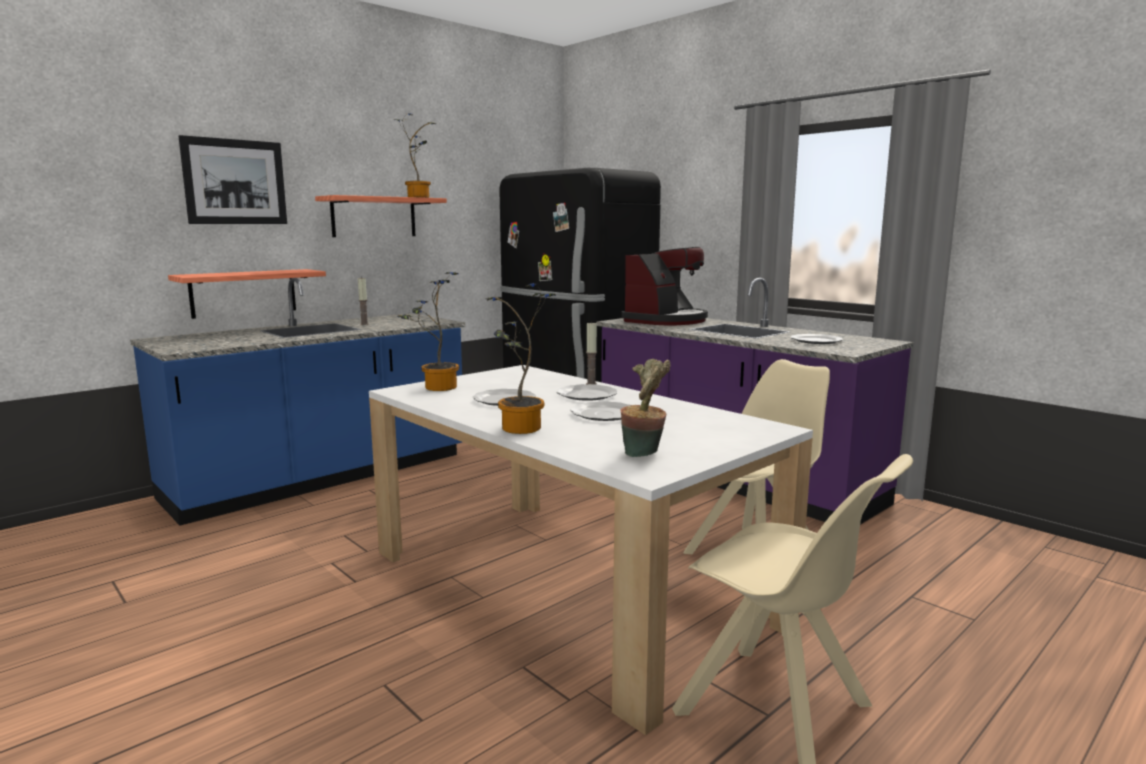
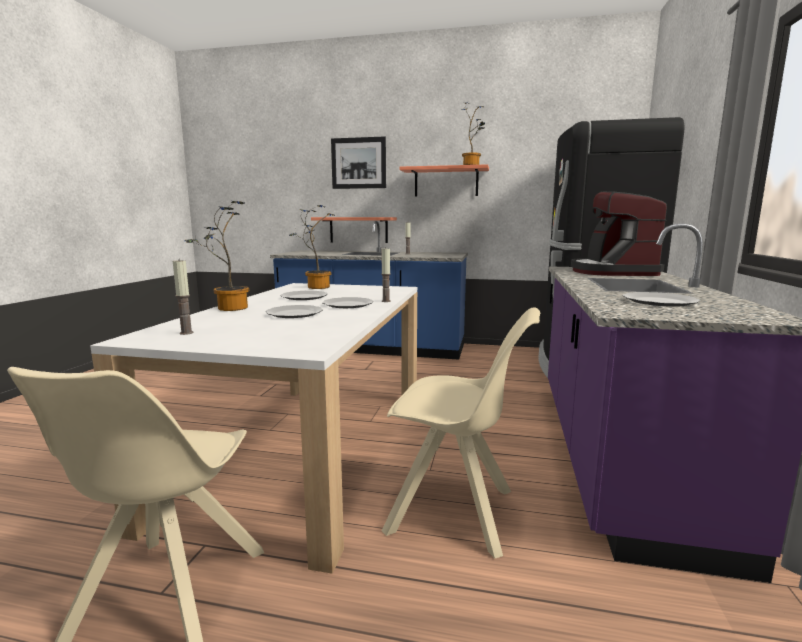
camera: 55 degrees right, 0 degrees up
(644, 454) = (186, 333): potted plant -> candle
(666, 320) = (612, 272): coffee machine -> coffee machine turned 90 degrees clockwise

